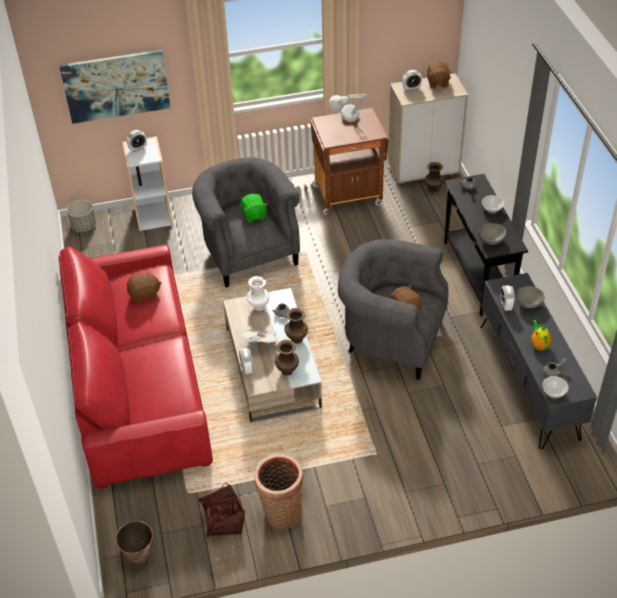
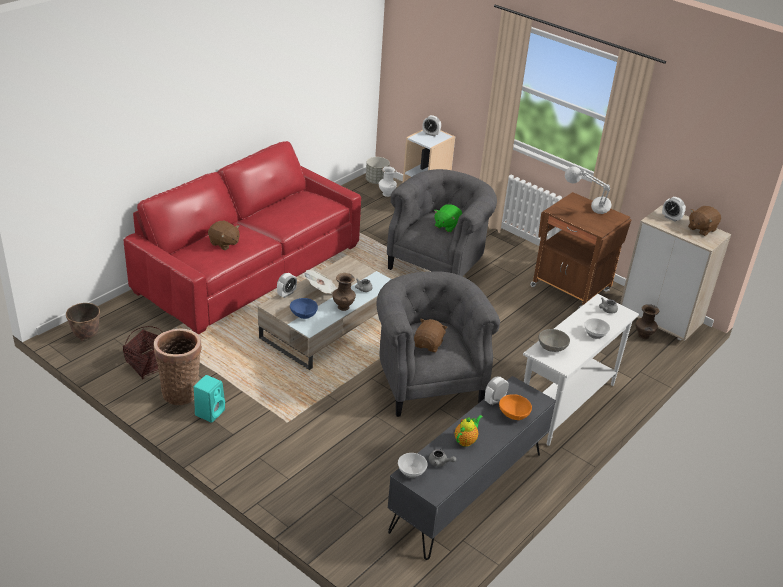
camera: 50 degrees right, 10 degrees down
(116, 86) = (440, 71): picture -> none
(144, 295) = (300, 208): brown plush toy -> brown plush toy (224, 243)
(258, 306) = (358, 274): white vase -> white vase (386, 194)
(287, 370) = (304, 315): brown vase -> blue bowl
(325, 501) = (210, 412): none -> turquoise speaker
(478, 275) = (567, 406): black console table -> white console table
(529, 303) = (514, 415): grey bowl -> orange bowl

